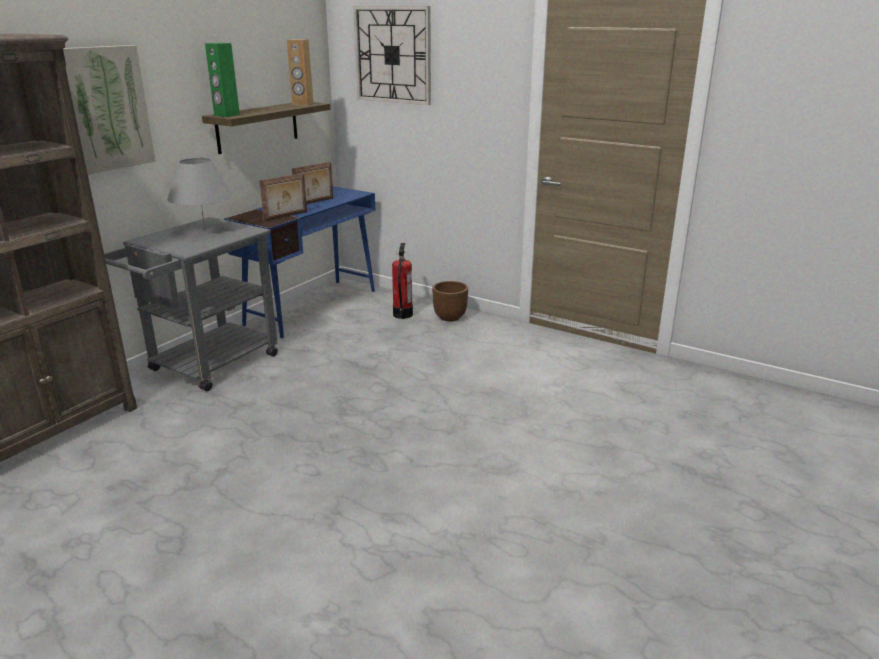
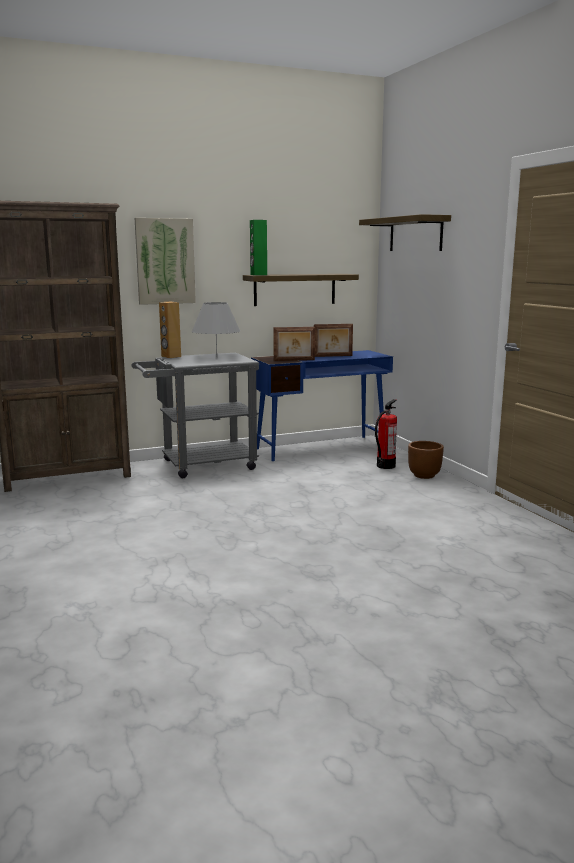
camera: 35 degrees right, 10 degrees down
(302, 104) = (335, 274): brown speaker -> brown speaker (171, 356)
(393, 55) = (415, 234): wall clock -> shelf

